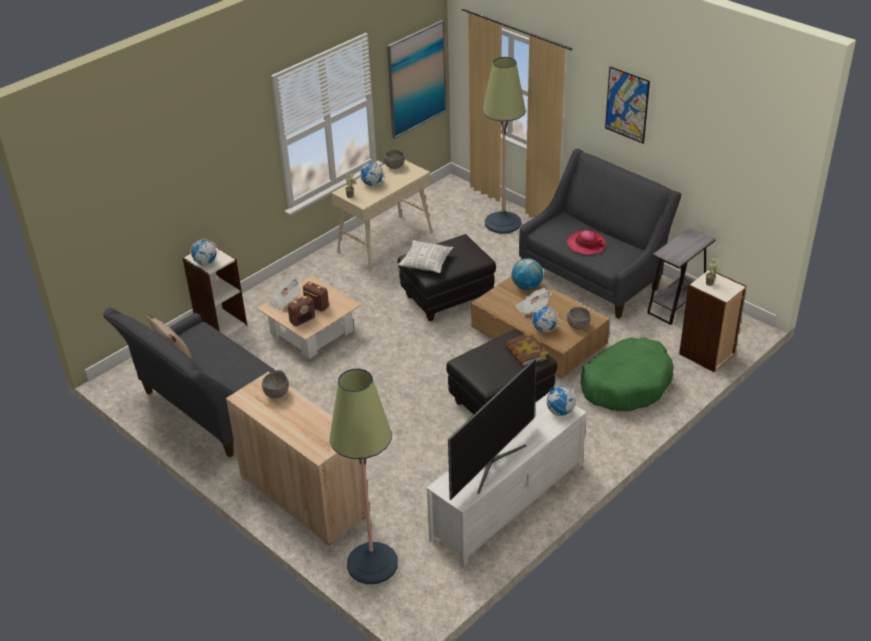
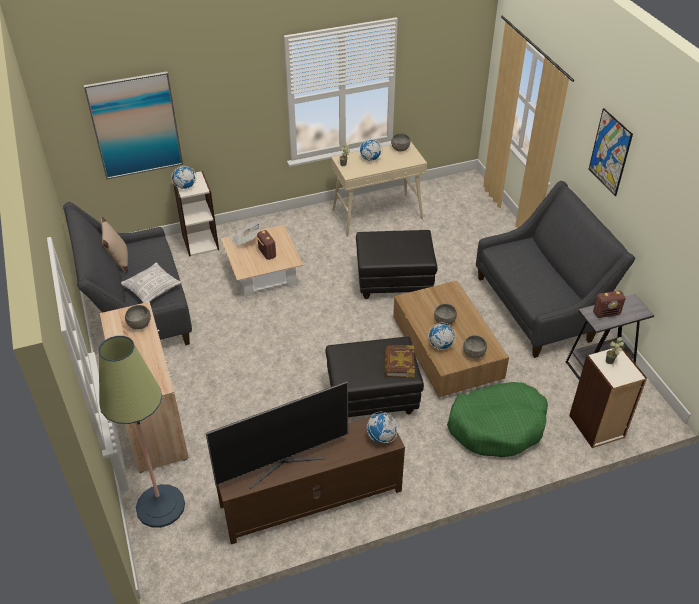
camera: 25 degrees right, 5 degrees up
(302, 320) = (247, 262): radio -> radio (606, 313)
(416, 79) = (449, 74): picture -> picture (135, 126)
(426, 263) = (375, 246): pillow -> pillow (152, 289)
(503, 223) = (490, 229): floor lamp -> none
(507, 502) = (310, 498): white tv stand -> brown tv stand
(526, 286) = (454, 298): globe -> none
(532, 309) = (444, 321): newspaper -> grey bowl
(586, 244) = (530, 276): hat -> none

